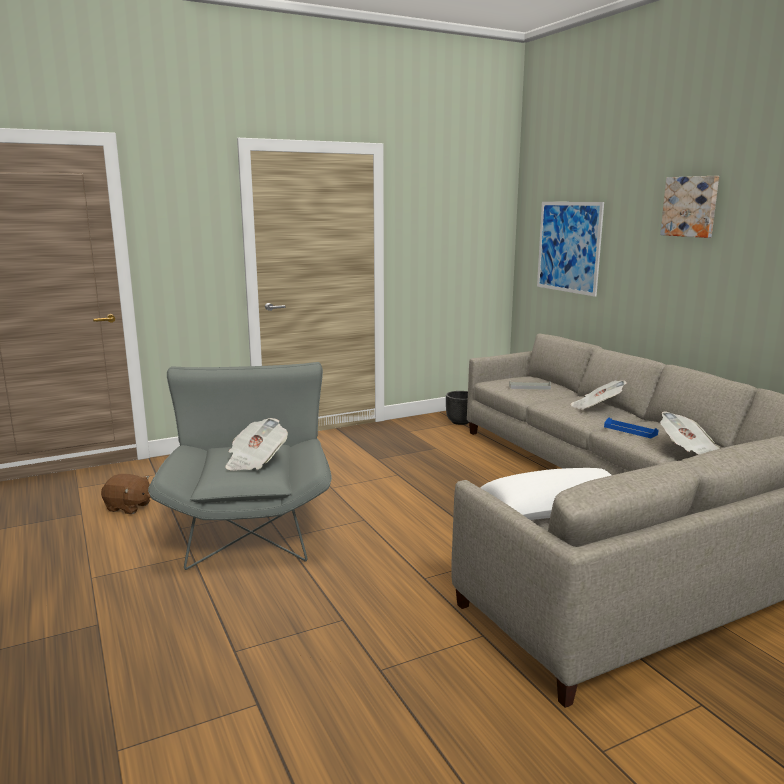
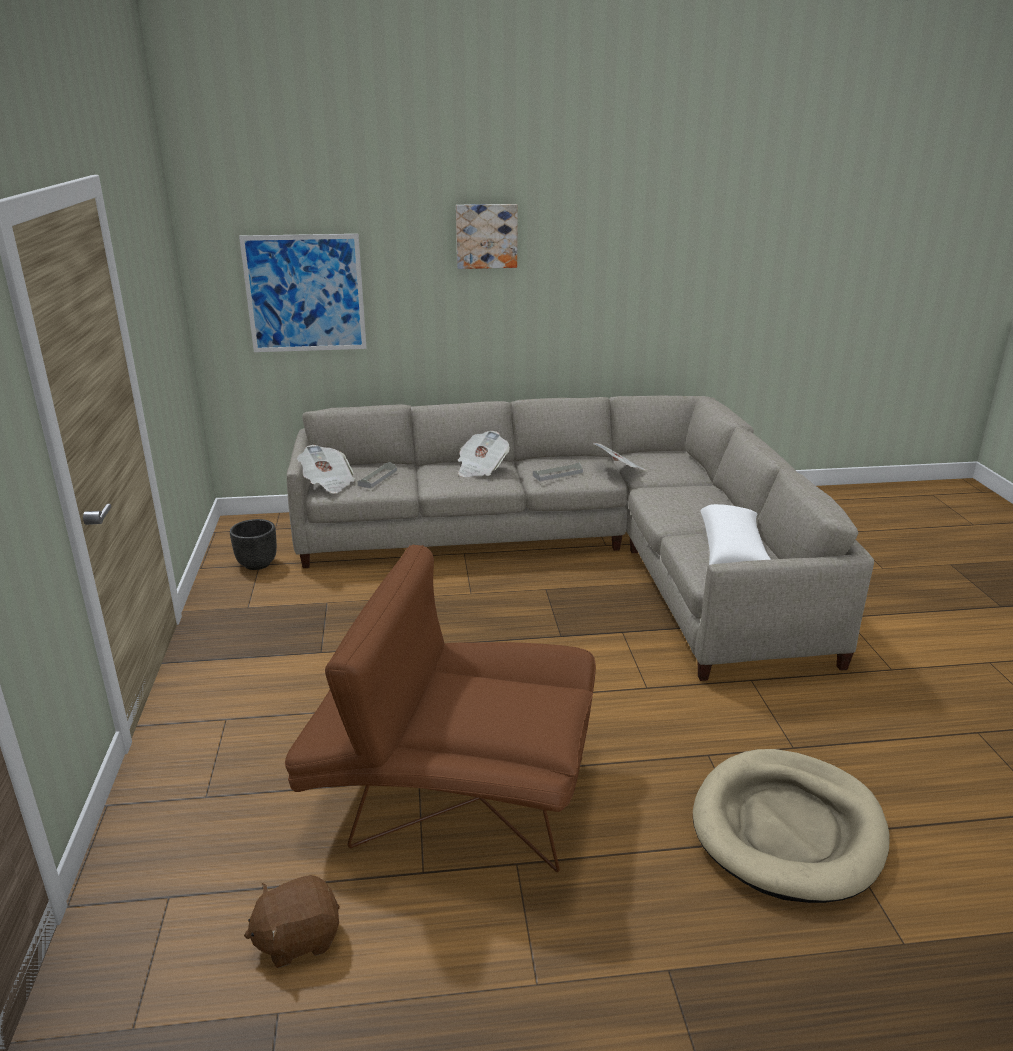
camera: 70 degrees left, 10 degrees up
(128, 507) = (297, 938): brown plush toy -> brown plush toy turned 150 degrees counterclockwise
(252, 523) = (452, 794): grey armchair -> brown armchair
(255, 461) = (511, 696): newspaper -> newspaper (327, 483)
(255, 672) = (788, 829): none -> beige dog bed
(630, 430) = (557, 474): blue tray -> grey tray

